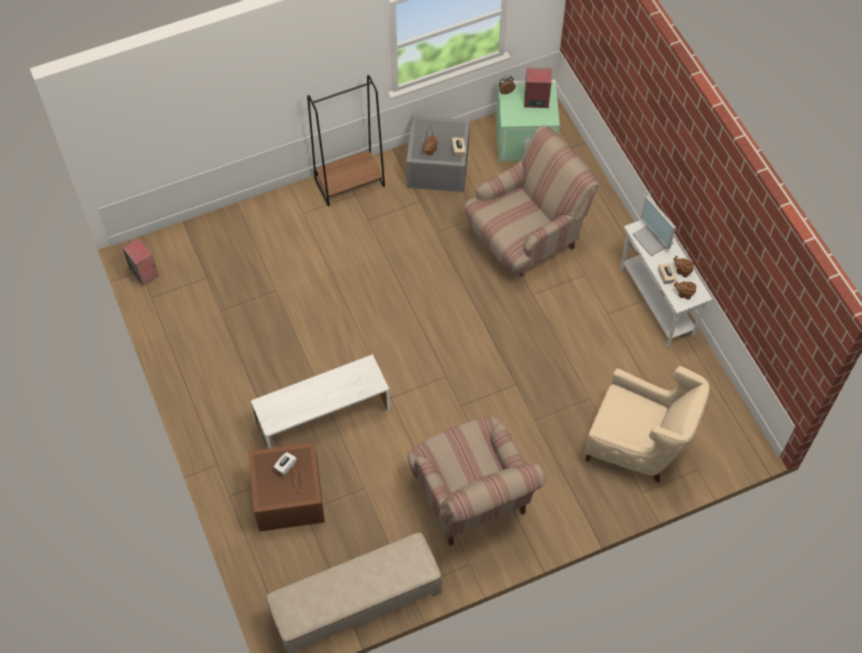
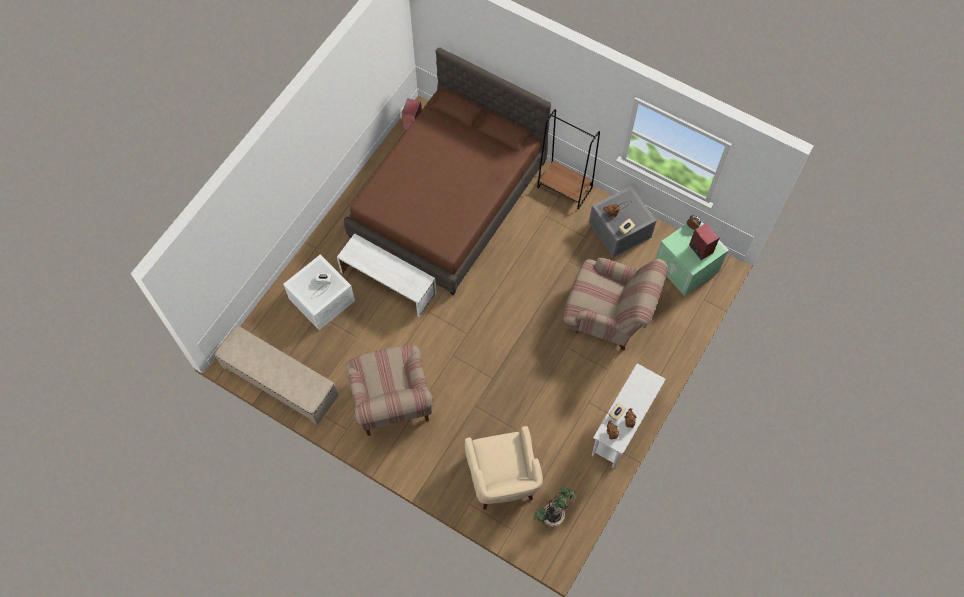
camera: 55 degrees right, 5 degrees up
(270, 295) = (449, 199): none -> brown bed
(287, 496) = (322, 299): brown storage box -> white storage box
(472, 499) = (392, 403): beige armchair -> beige armchair turned 45 degrees counterclockwise
(653, 239) = (641, 388): monitor -> none
(707, 422) = (553, 515): none -> potted plant

